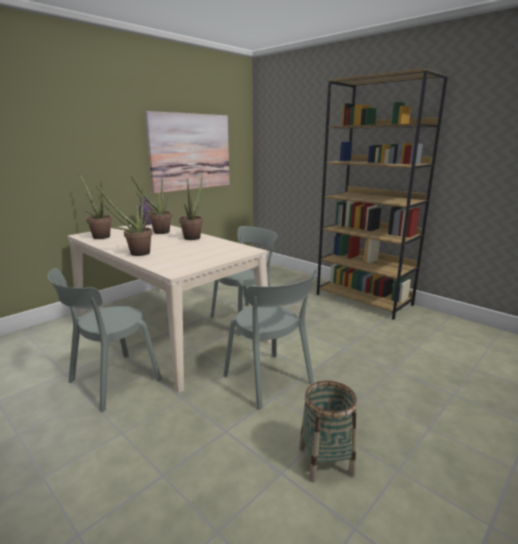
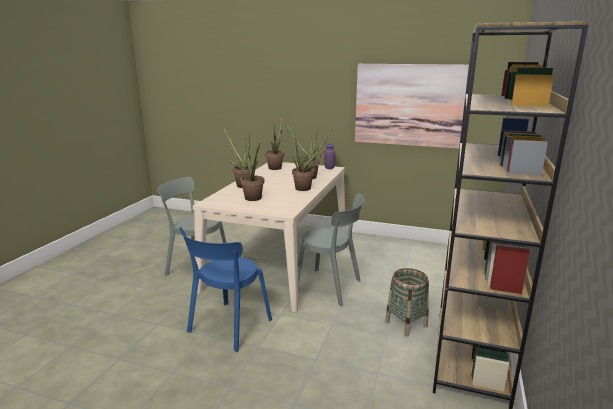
camera: 65 degrees right, 0 degrees up
(195, 255) = (254, 199): none -> potted plant
(270, 381) = (227, 327): grey chair -> blue chair
(326, 461) = (134, 378): basket -> basket (406, 324)

